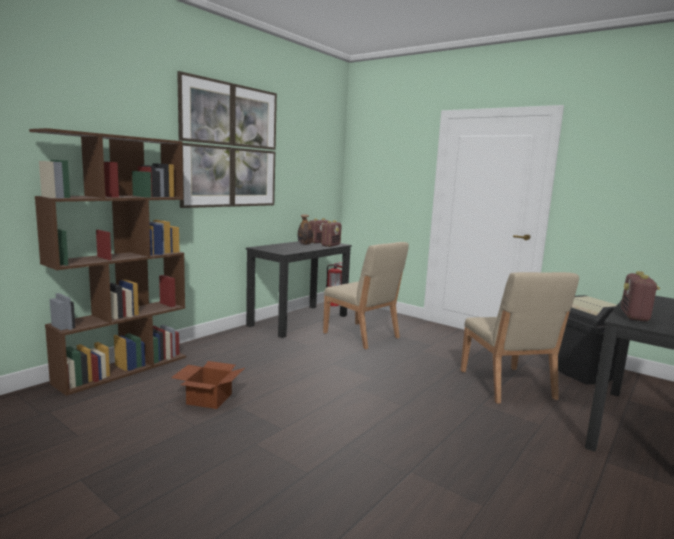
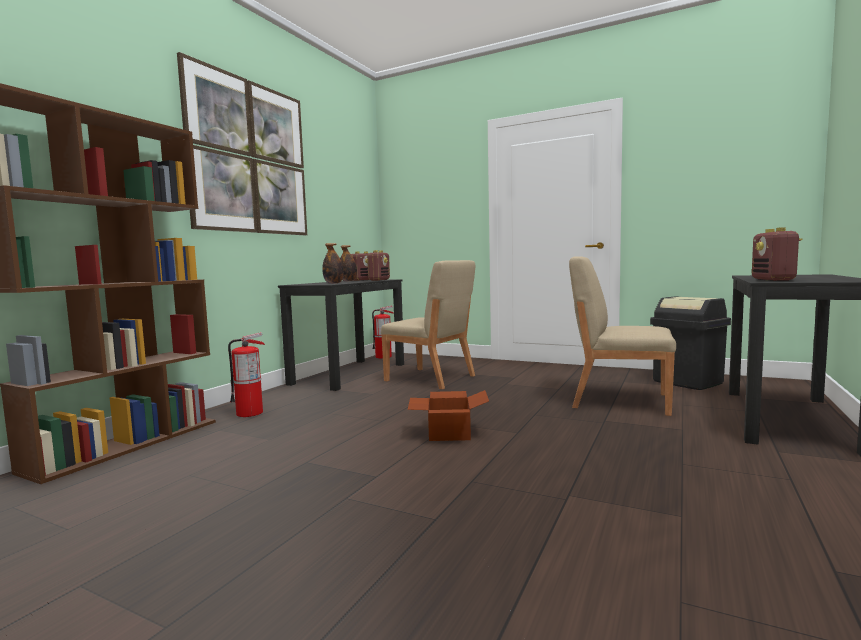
camera: 10 degrees left, 5 degrees down
(208, 398) = (261, 459): cardboard box -> cardboard box (447, 433)
(212, 352) = (250, 413): none -> fire extinguisher
(289, 251) = (333, 283): none -> bottle
(506, 385) = (619, 400): beige chair -> beige chair turned 135 degrees clockwise

